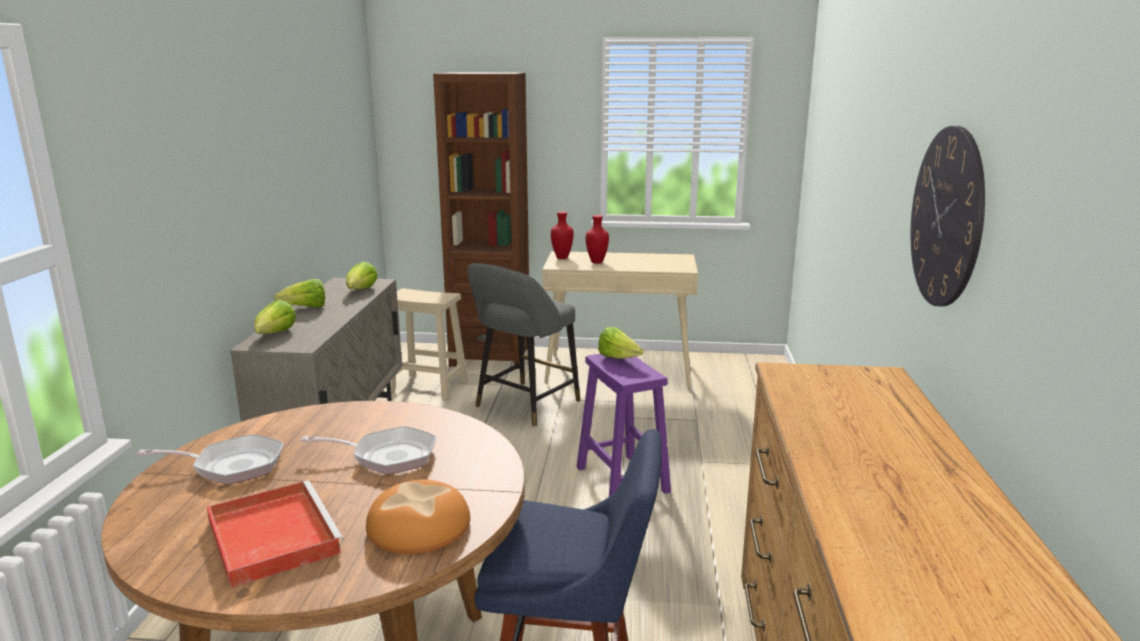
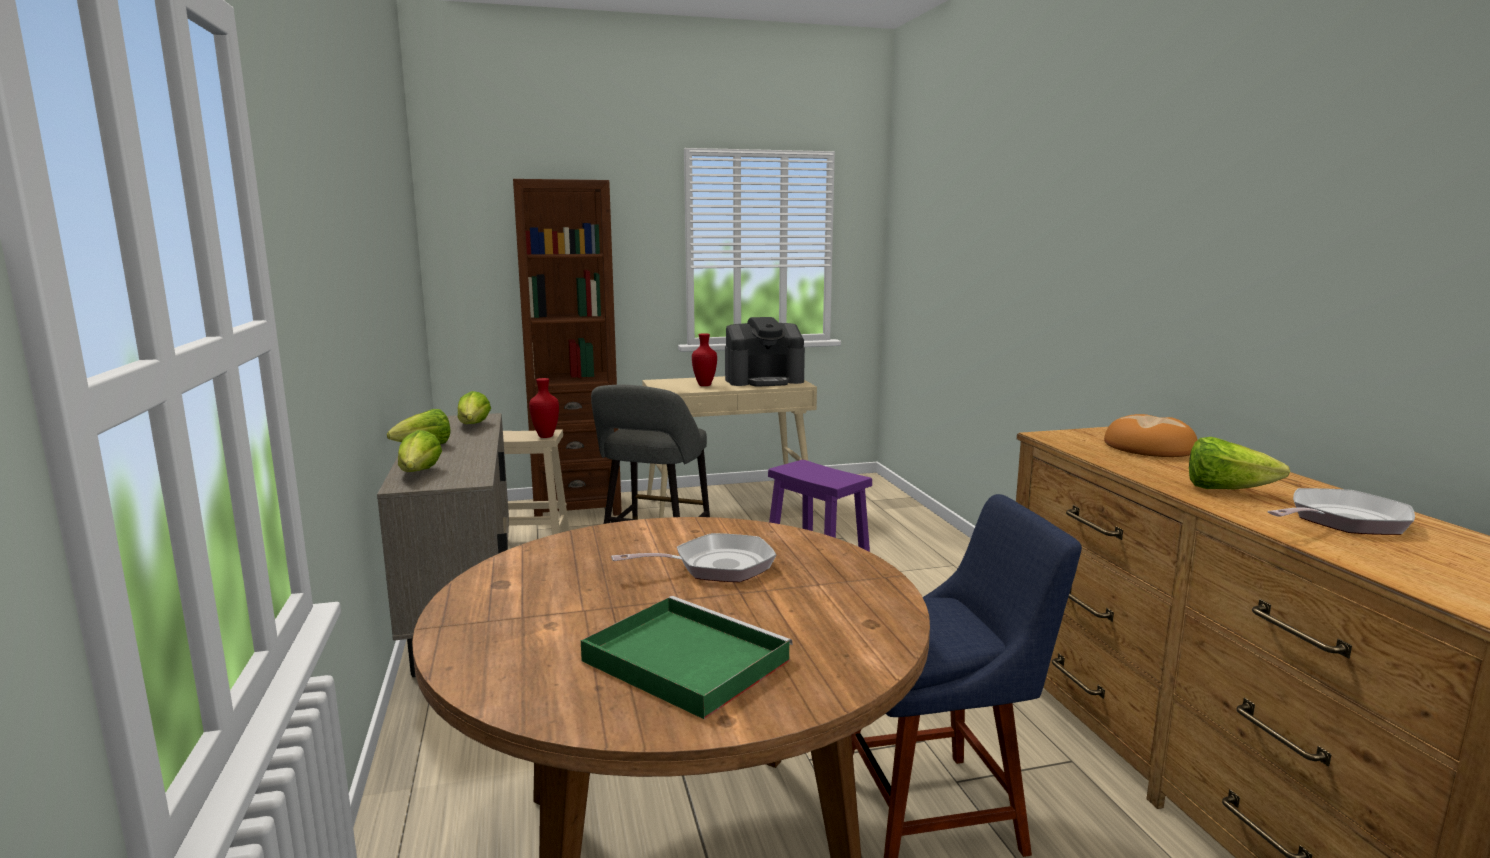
camera: 20 degrees left, 5 degrees down
(232, 466) = (534, 603): frying pan -> frying pan (1342, 521)
(271, 535) = (682, 660): red tray -> green tray
(419, 526) = (841, 621): bread -> bread (1150, 447)
(561, 258) = (661, 384): red vase -> red vase (545, 436)
(618, 358) = (805, 467): lettuce -> lettuce (1225, 490)
(657, 261) = (764, 380): none -> coffee machine
(946, 217) = (1182, 272): wall clock -> none

